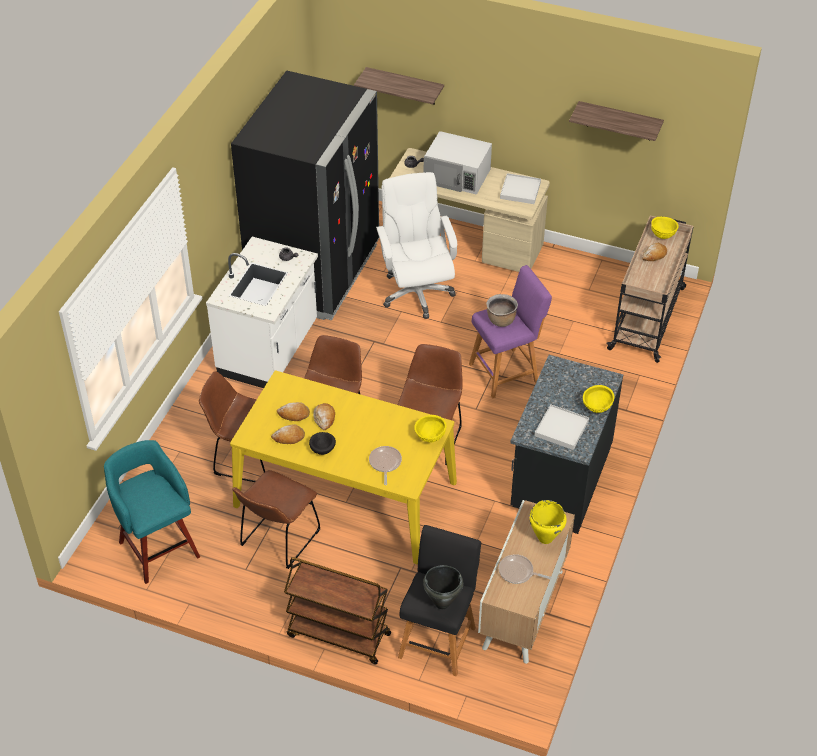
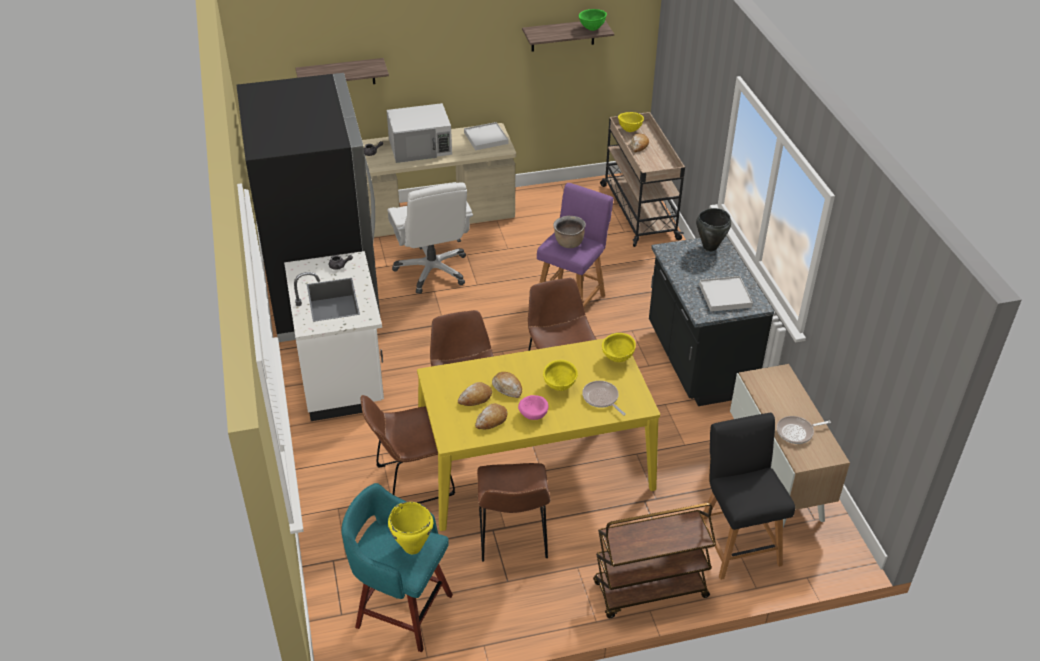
camera: 35 degrees left, 5 degrees down
(323, 448) = (533, 414): black bowl -> pink bowl
(416, 292) = (432, 270): white office chair -> white office chair turned 150 degrees counterclockwise
(441, 602) = (765, 492): black cooking pot -> black cooking pot (709, 247)
(545, 538) = (787, 394): yellow cooking pot -> yellow cooking pot (412, 547)
(597, 408) = (734, 268): yellow bowl -> yellow bowl (559, 386)
(639, 126) = (591, 29): none -> green bowl

